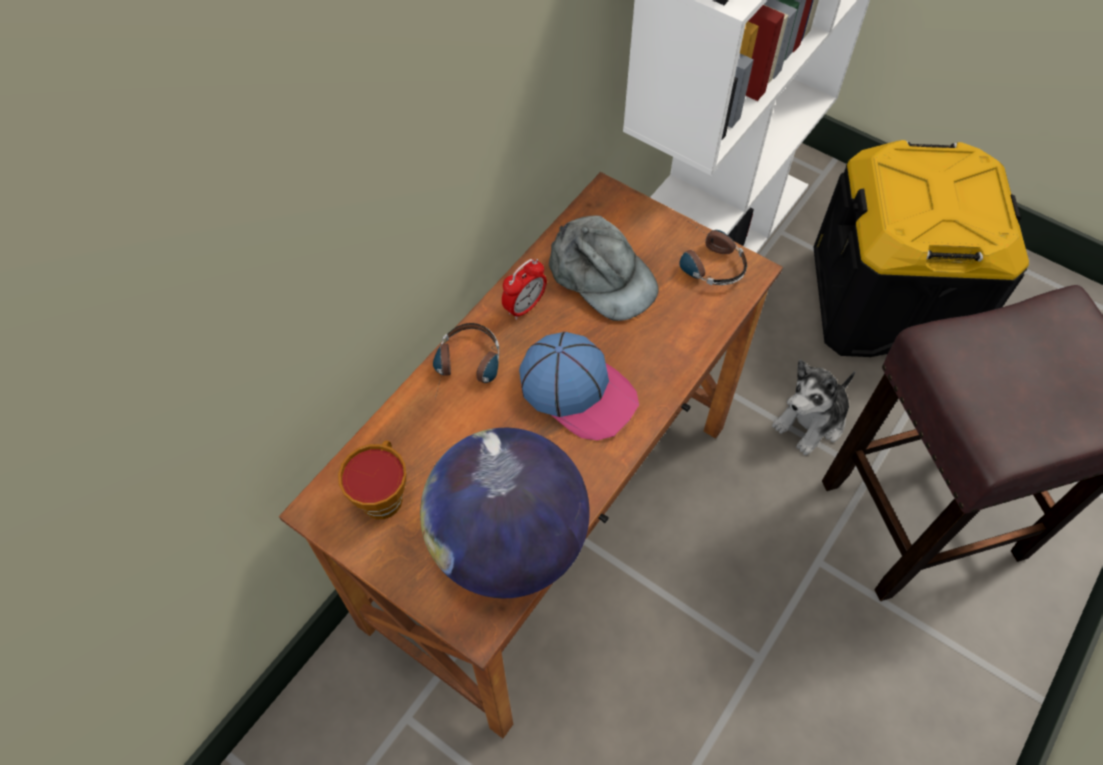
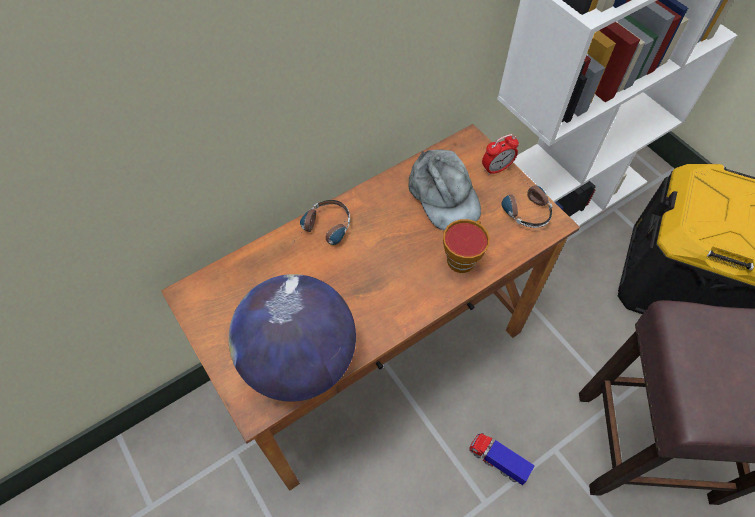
camera: 20 degrees right, 0 degrees up
(383, 495) = (232, 298): cup -> cup (462, 257)
(524, 307) = (380, 201): alarm clock -> alarm clock (496, 169)
(578, 391) = (393, 270): cap -> none
(754, 601) = (497, 461): none -> toy truck
(811, 421) = (587, 348): plush toy -> none

